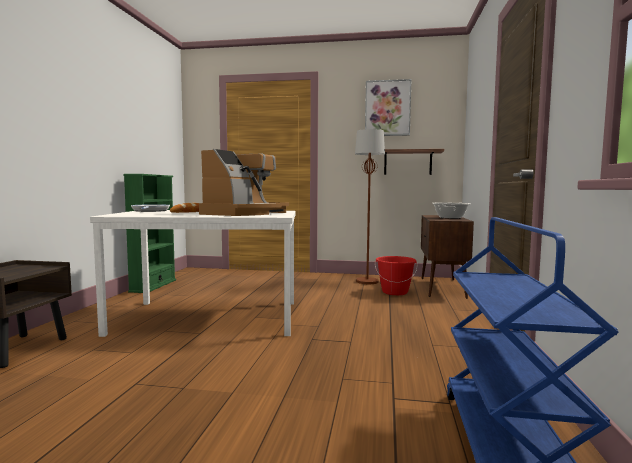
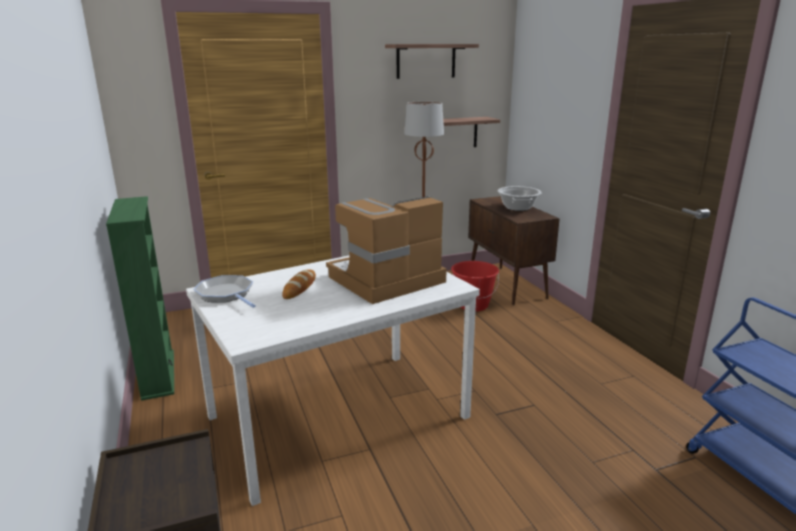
camera: 30 degrees left, 15 degrees up
(244, 213) = (385, 280): coffee machine -> coffee machine turned 120 degrees counterclockwise
(387, 108) = (426, 61): picture -> shelf

